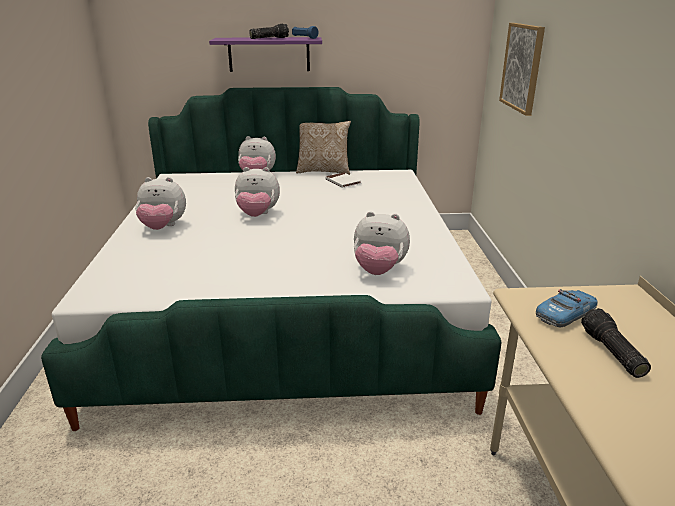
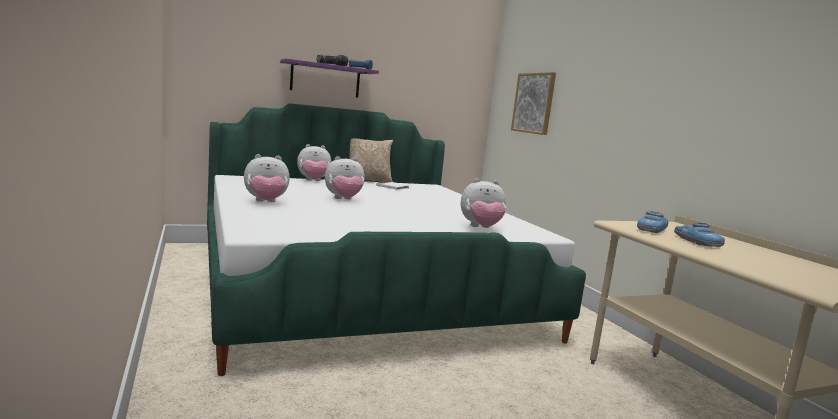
camera: 20 degrees left, 15 degrees down
(610, 352) = (696, 241): flashlight -> toy car

